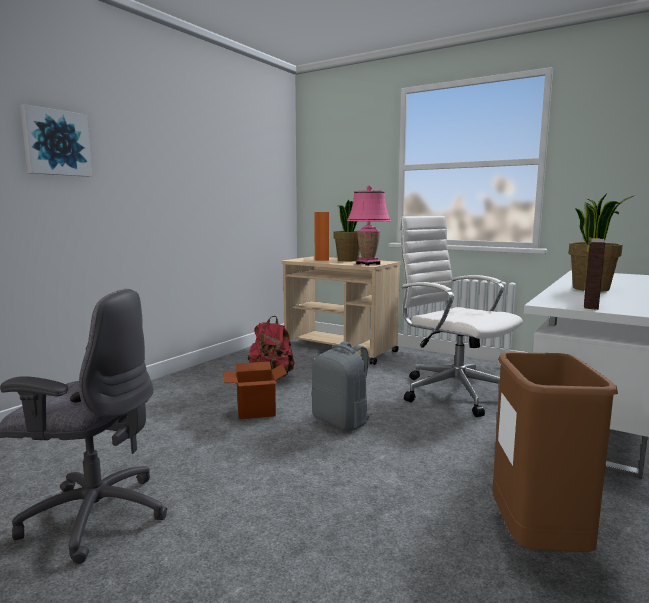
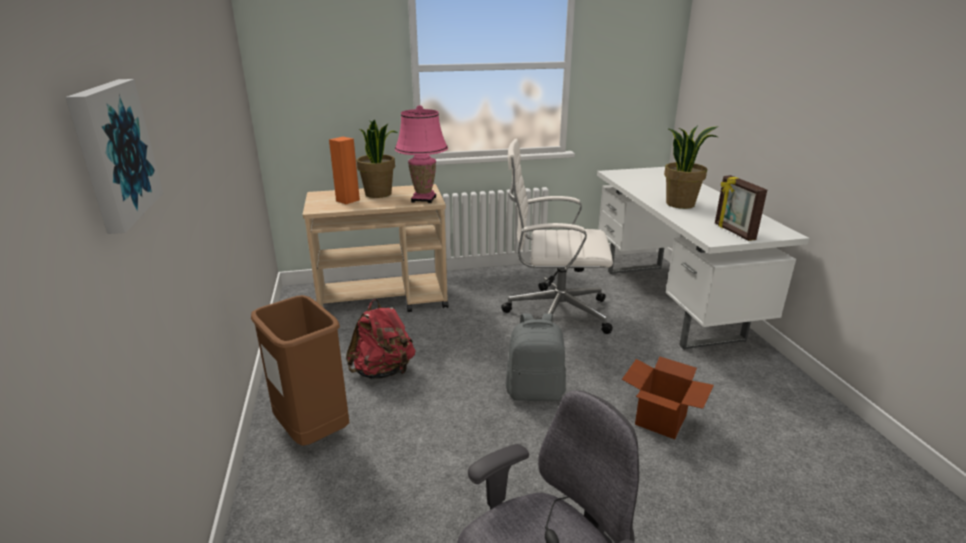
camera: 45 degrees left, 15 degrees up
(256, 410) = (447, 422): cardboard box -> cardboard box (660, 419)
(536, 541) = (777, 423): brown trash can -> brown trash can (312, 432)

